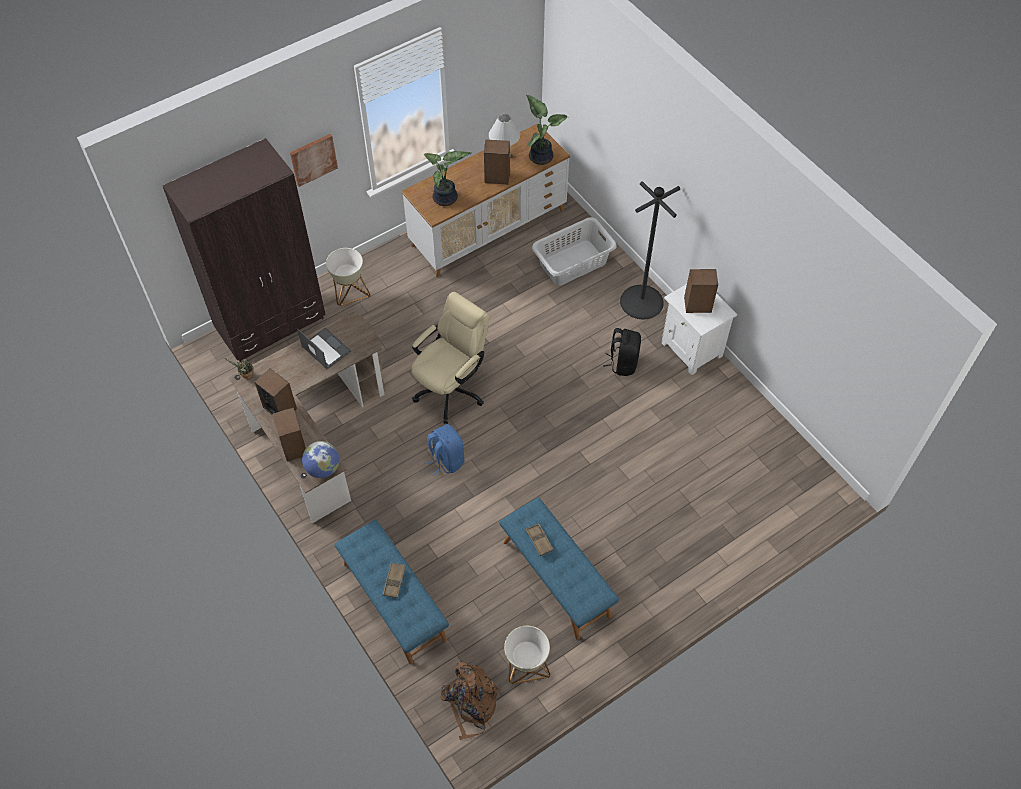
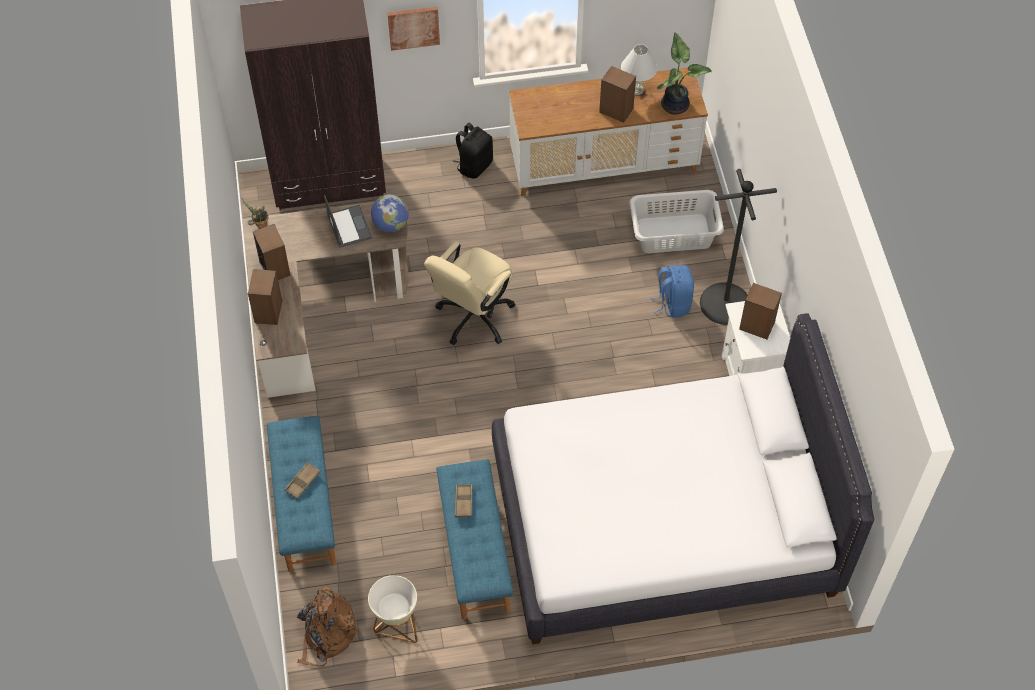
camera: 25 degrees right, 0 degrees up
(323, 468) = (284, 343): globe -> globe (391, 224)
(350, 294) = (423, 181): planter -> none
(446, 199) = (549, 116): potted plant -> none
(446, 459) = (429, 388): blue backpack -> blue backpack (672, 303)
(451, 390) = (472, 320): beige office chair -> beige office chair turned 150 degrees clockwise
(623, 363) = (667, 361): black backpack -> black backpack (474, 165)
(690, 491) = (663, 521): none -> white bed

